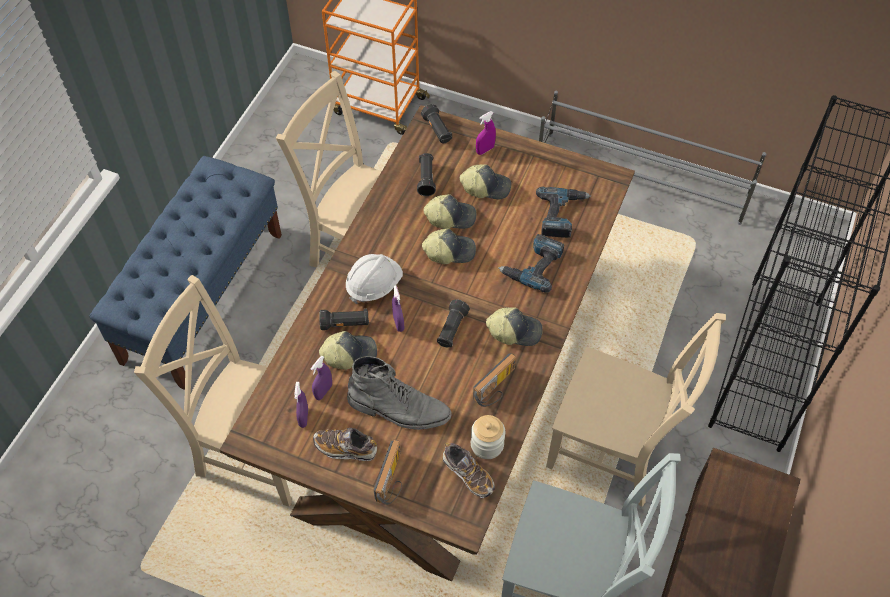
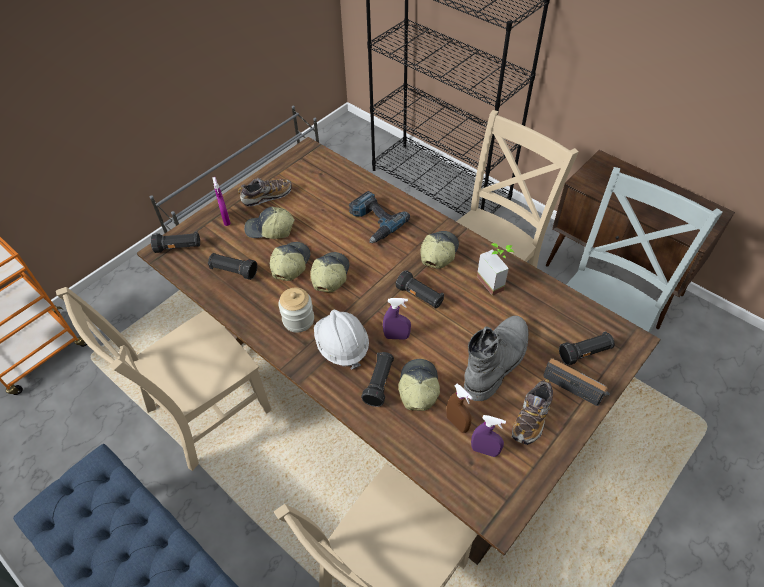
camera: 70 degrees left, 5 degrees down
(323, 391) = (457, 423): purple spray bottle -> brown spray bottle
(433, 483) = (585, 353): none -> black flashlight
(468, 474) = (580, 324): shoe -> shoe (266, 196)
(486, 187) = (269, 230): cap -> cap turned 105 degrees counterclockwise
(487, 444) = (552, 303): jar -> jar (298, 320)
(496, 388) = (495, 281): radio -> potted plant
(562, 215) = (329, 190): power drill -> none

